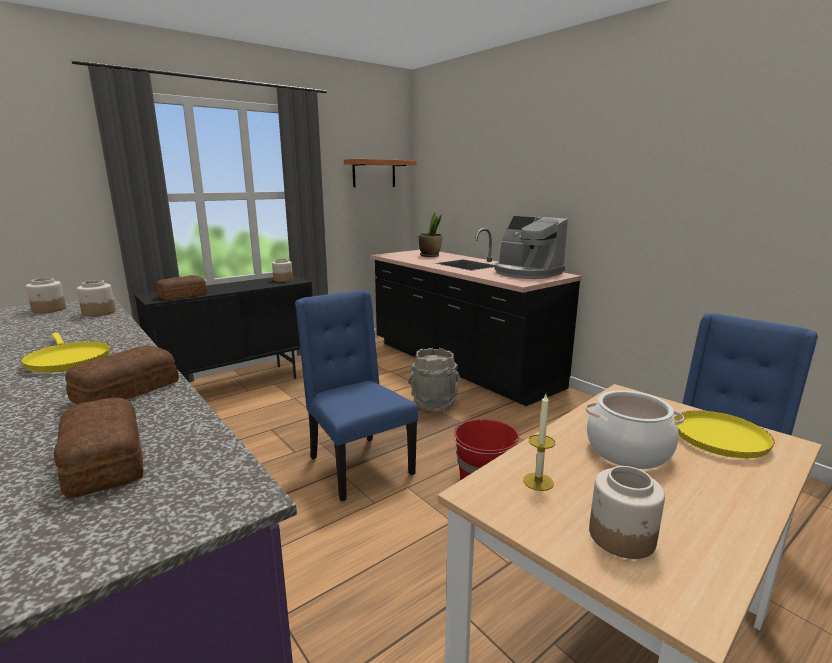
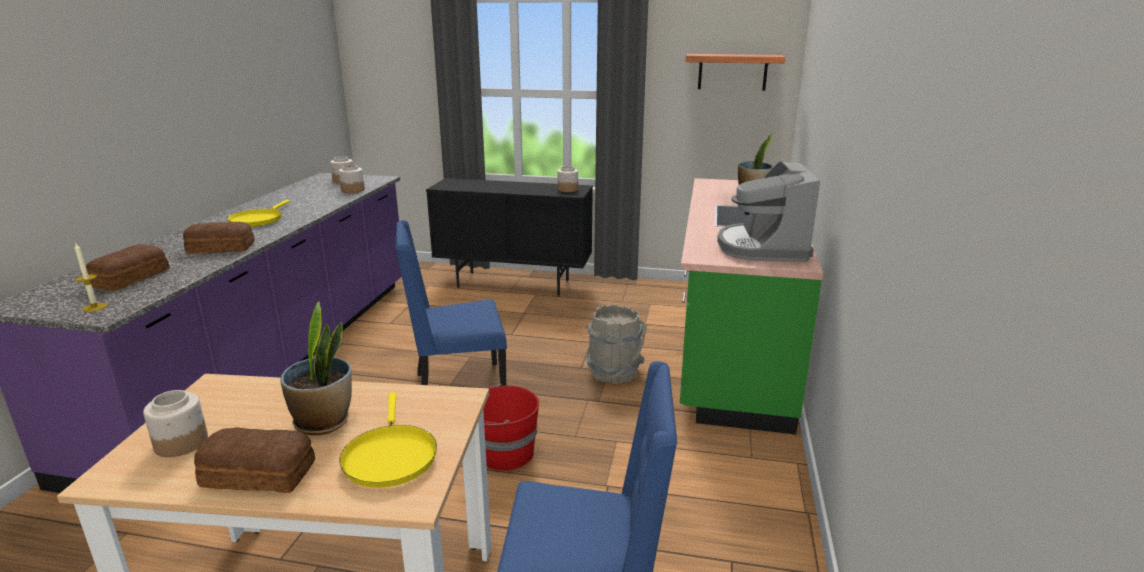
camera: 50 degrees right, 5 degrees up
(181, 295) = (463, 187): bread -> bread (258, 473)
(358, 465) = (457, 386): blue chair -> blue chair turned 120 degrees counterclockwise
(460, 365) = (731, 349): black counter -> green counter
(538, 482) = (242, 399): candle -> candle (94, 307)
(627, 451) = (324, 422): cooking pot -> potted plant

